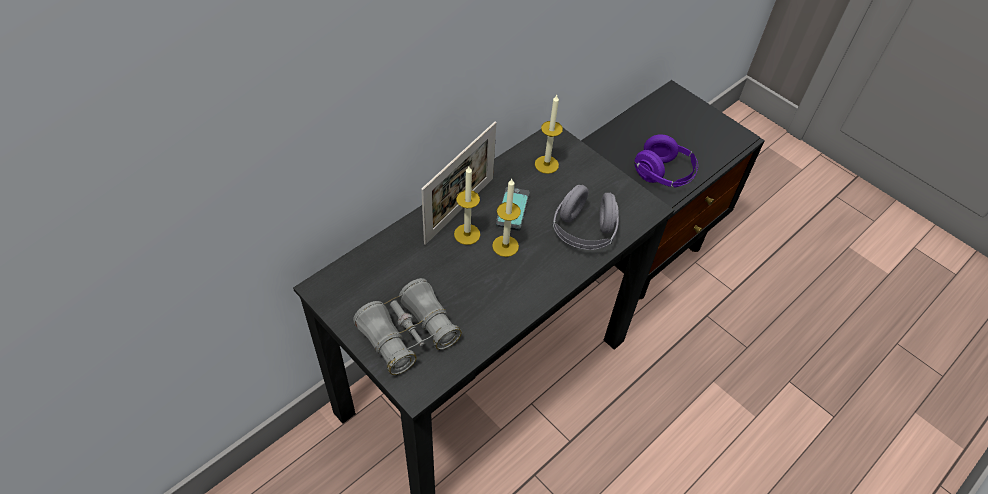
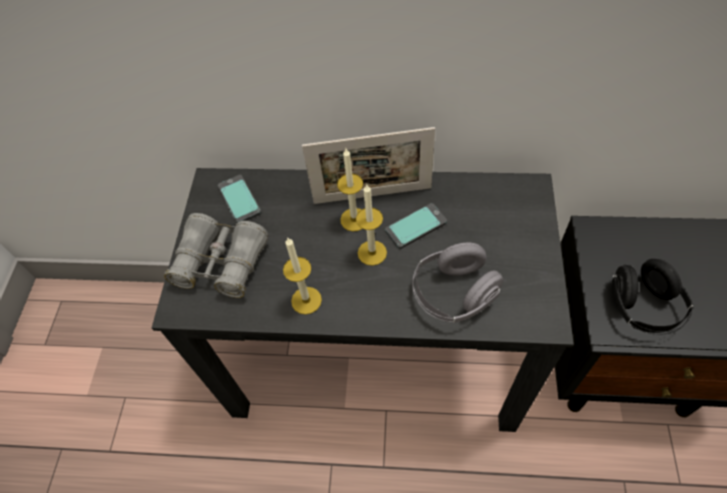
camera: 55 degrees right, 5 degrees up
(363, 283) = (239, 200): none -> phone
(546, 164) = (494, 209): candle -> candle (306, 300)
(663, 174) = (643, 307): purple headphones -> black headphones

